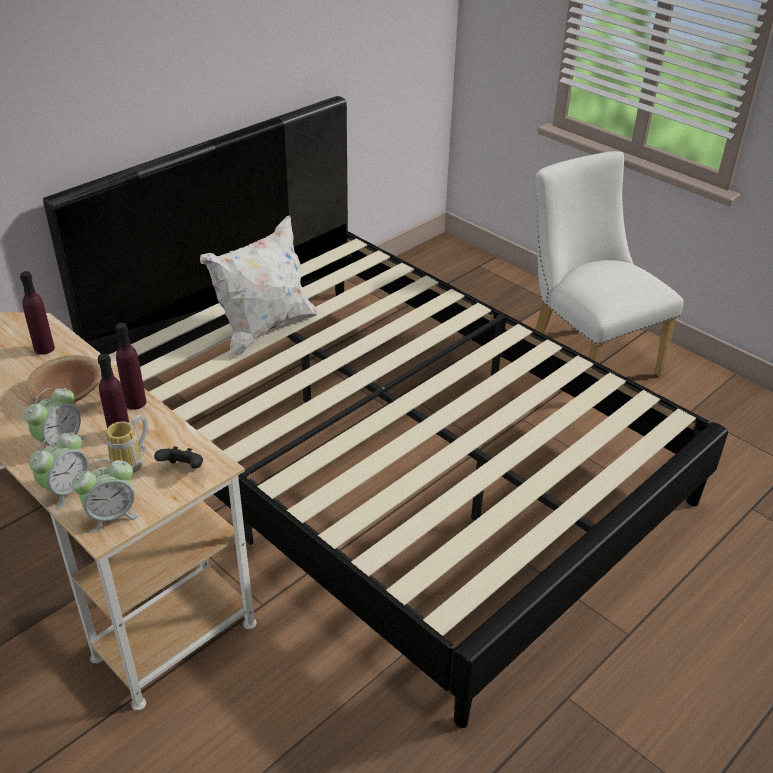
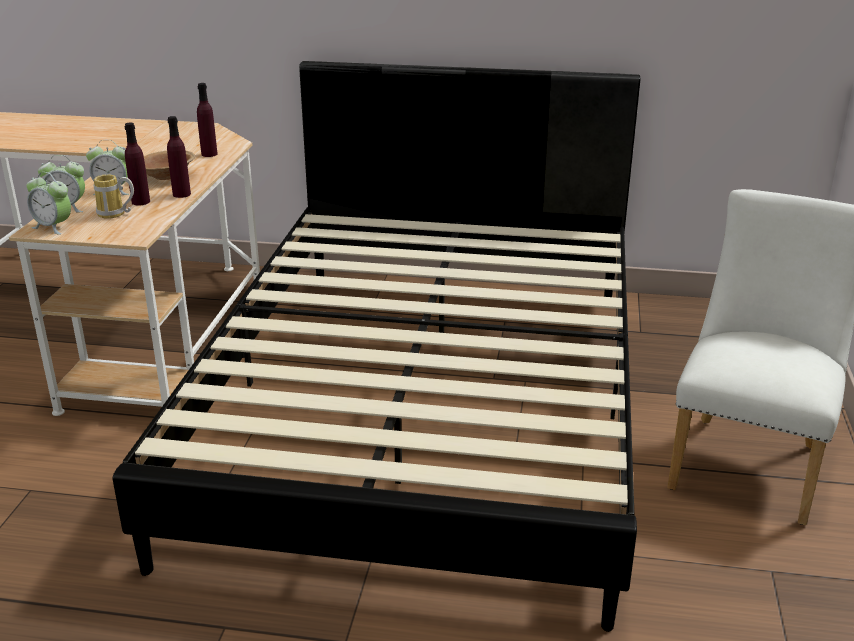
camera: 55 degrees right, 10 degrees down
(183, 469) = (123, 230): black game controller -> none
(264, 329) = (427, 248): white pillow -> none

